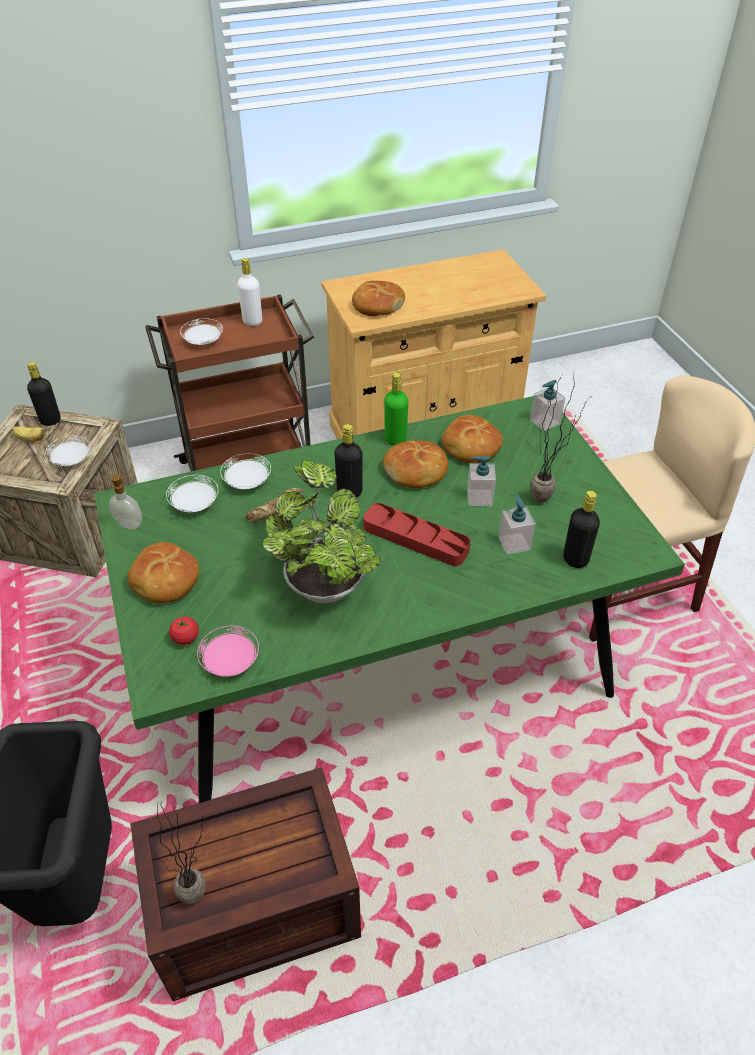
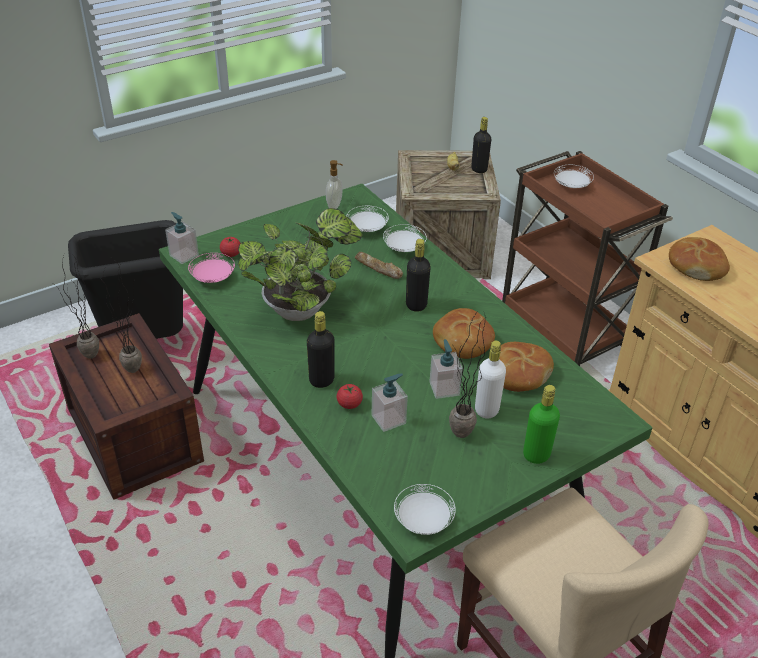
camera: 75 degrees right, 5 degrees down
(71, 460) = (440, 190): white plate -> white plate (424, 520)
(165, 581) = (282, 233): bread -> none
(237, 833) = (137, 365): none -> potted plant
(252, 321) = (622, 205): white bottle -> white bottle (486, 410)
(395, 439) = (503, 322): green bottle -> green bottle (536, 455)
(415, 538) = (371, 353): red tray -> none
(487, 568) = (349, 404): none -> tomato
(544, 422) = (594, 428): soap dispenser -> soap dispenser (184, 255)
(575, 559) = (382, 467): black bottle -> black bottle (321, 380)

